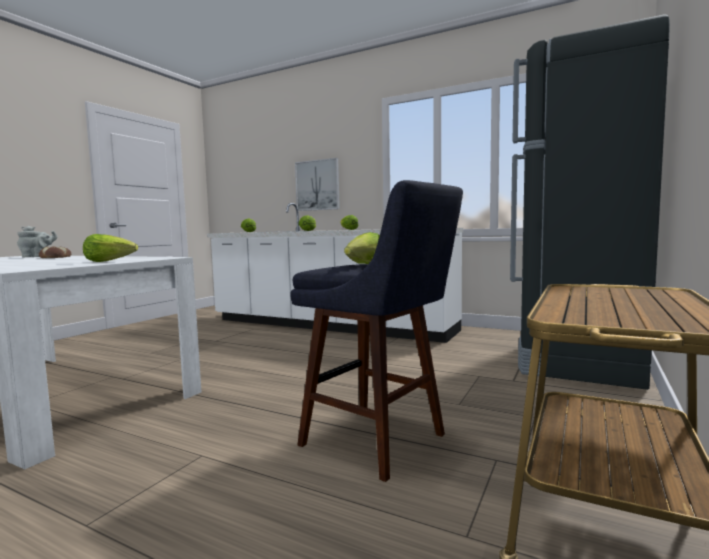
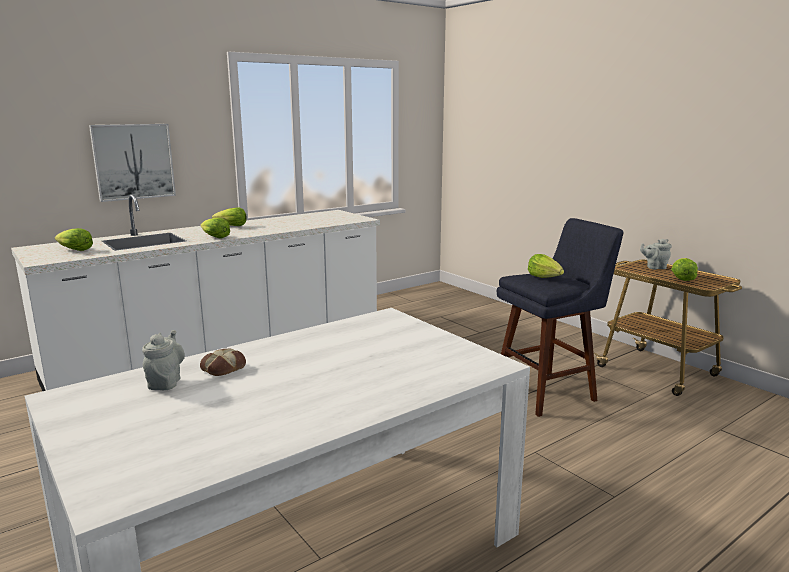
camera: 65 degrees left, 10 degrees up
(110, 261) = (411, 335): lettuce -> lettuce (682, 278)
(579, 361) = (463, 307): black fridge -> none
(640, 295) = (654, 267): none -> grey teapot

